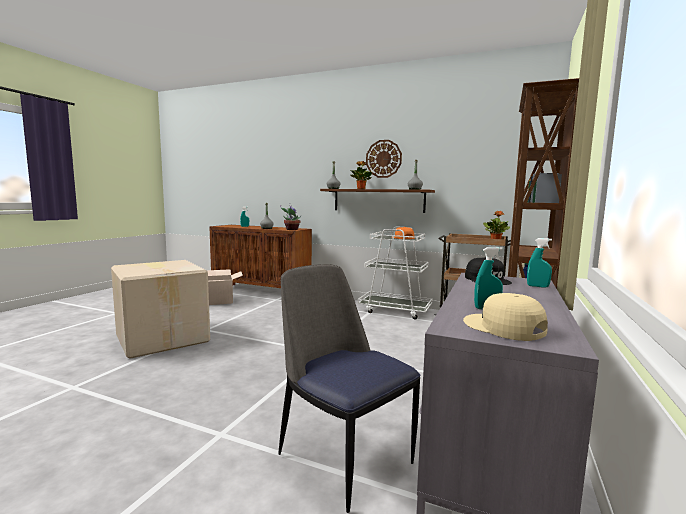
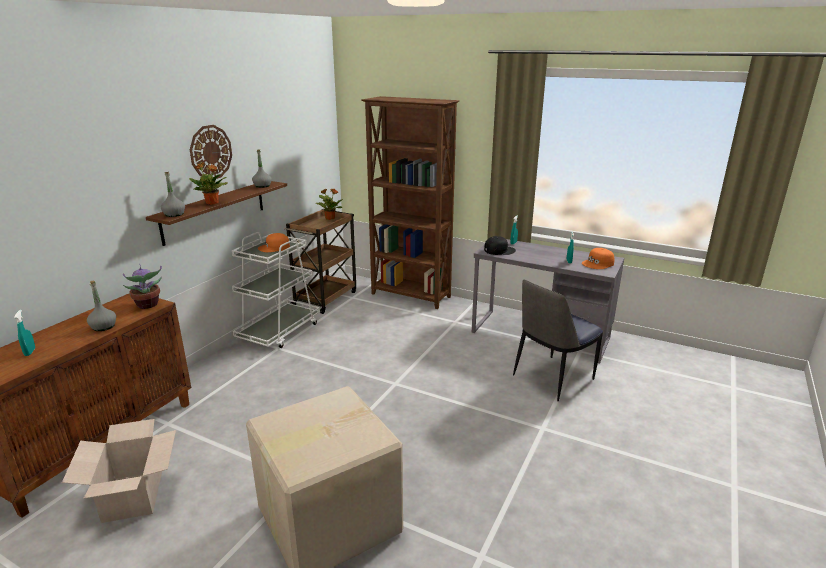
camera: 85 degrees left, 15 degrees up
(503, 327) = (598, 263): beige cap -> orange cap

